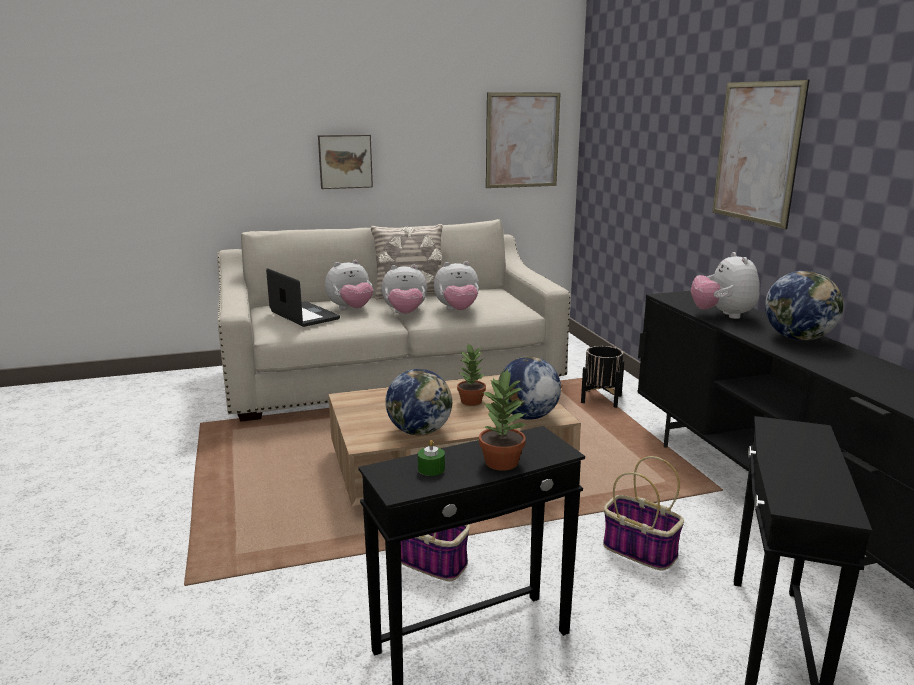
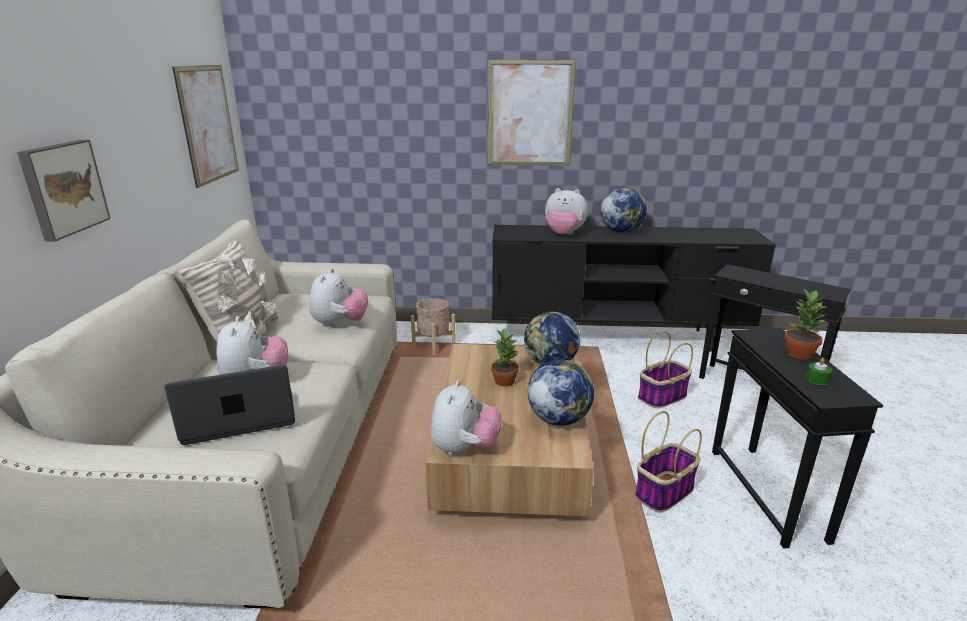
camera: 70 degrees left, 5 degrees up
(405, 314) = (308, 353): plush toy -> plush toy (464, 449)
(601, 399) = (433, 345): black planter -> beige planter

